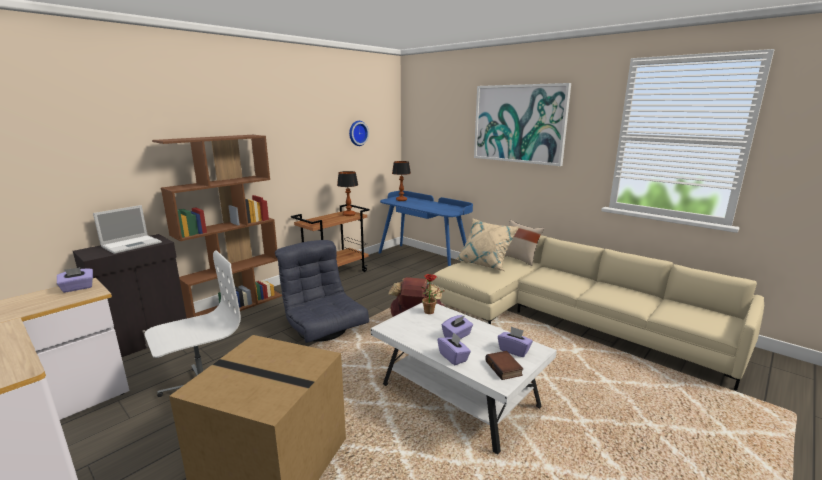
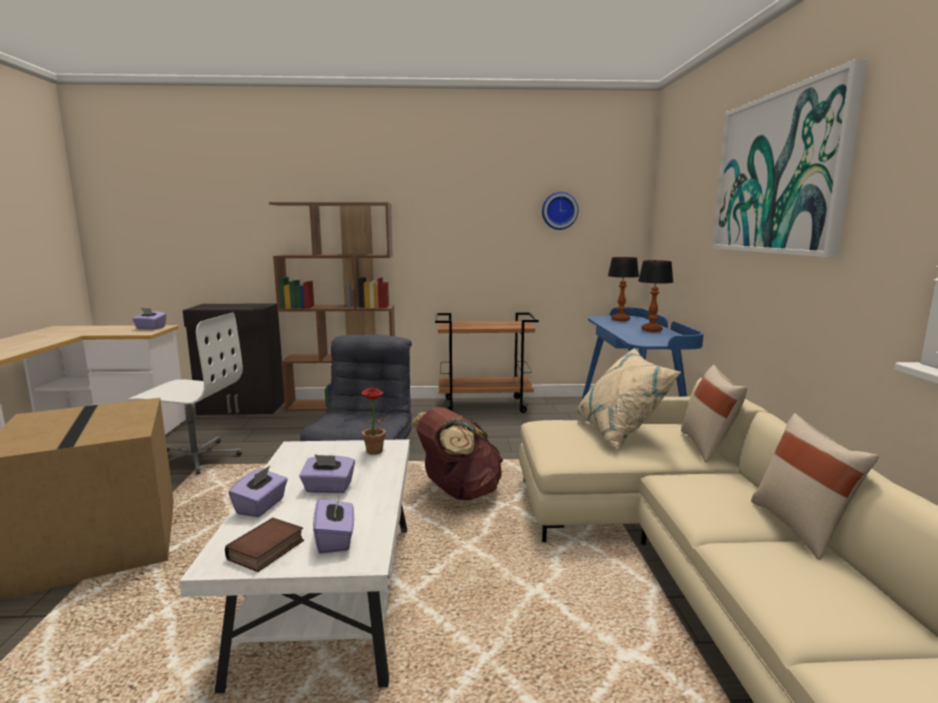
camera: 45 degrees right, 5 degrees down
(132, 244) = (239, 306): laptop -> none
(349, 215) = (513, 325): table lamp -> table lamp (652, 330)
(591, 279) = (801, 527): none -> beige pillow

